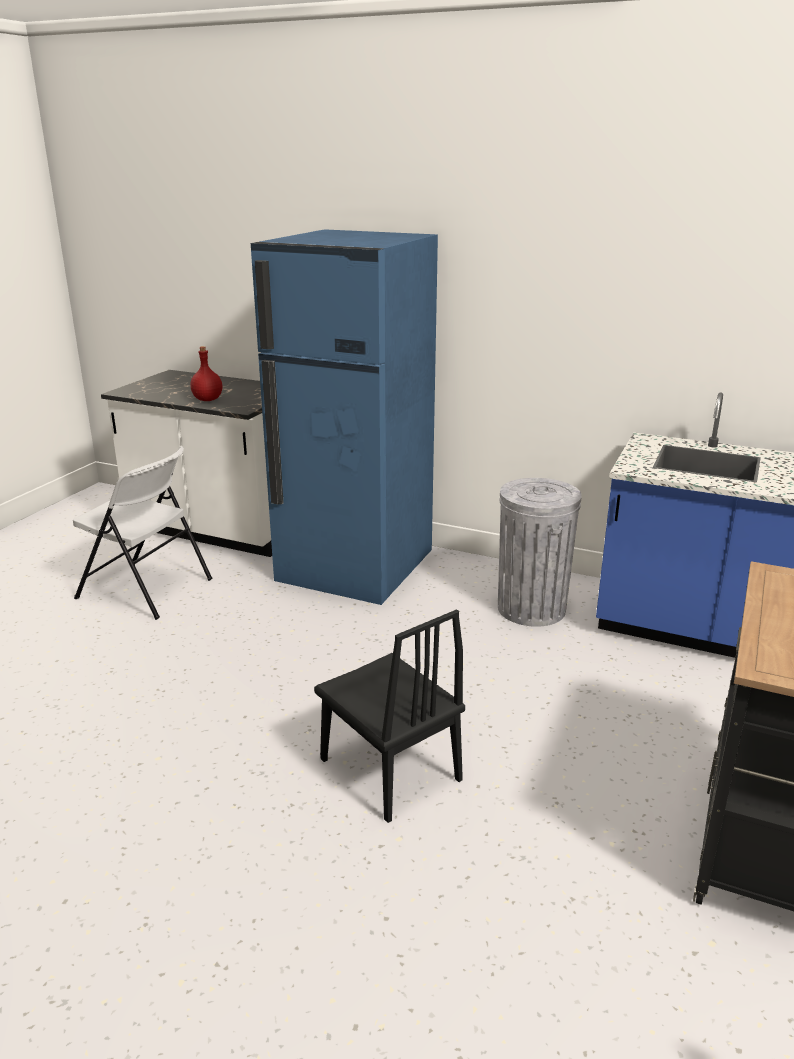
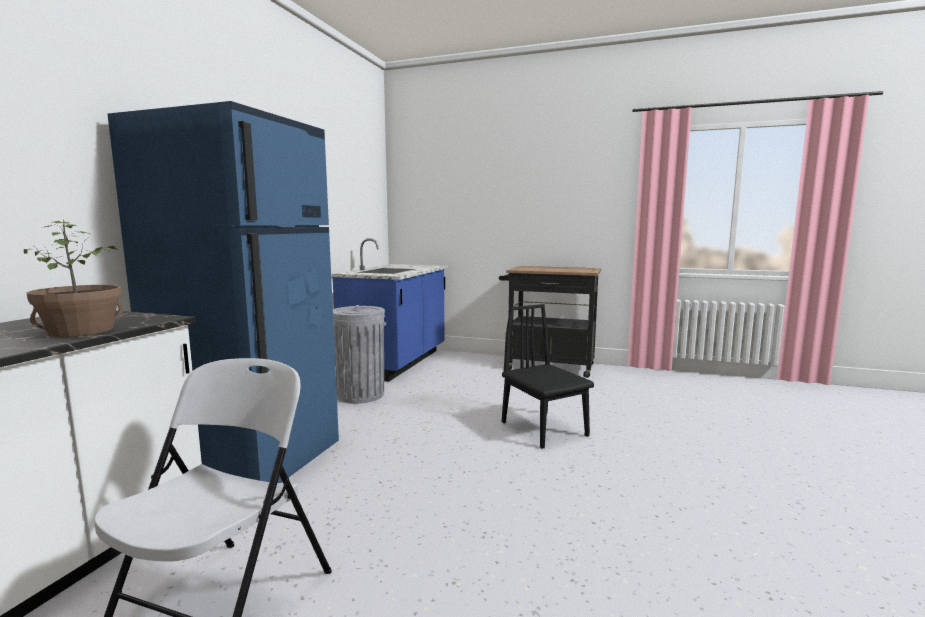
camera: 95 degrees left, 15 degrees down
(207, 400) = (81, 331): red bottle -> potted plant
(389, 769) = (544, 429): black chair -> black chair turned 75 degrees counterclockwise

